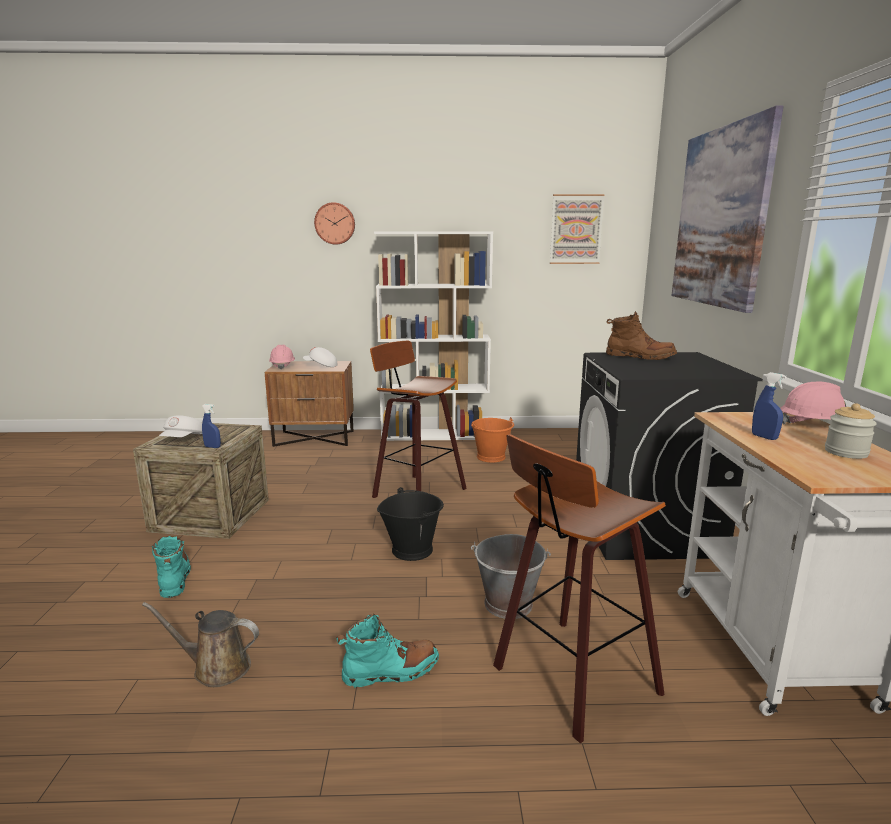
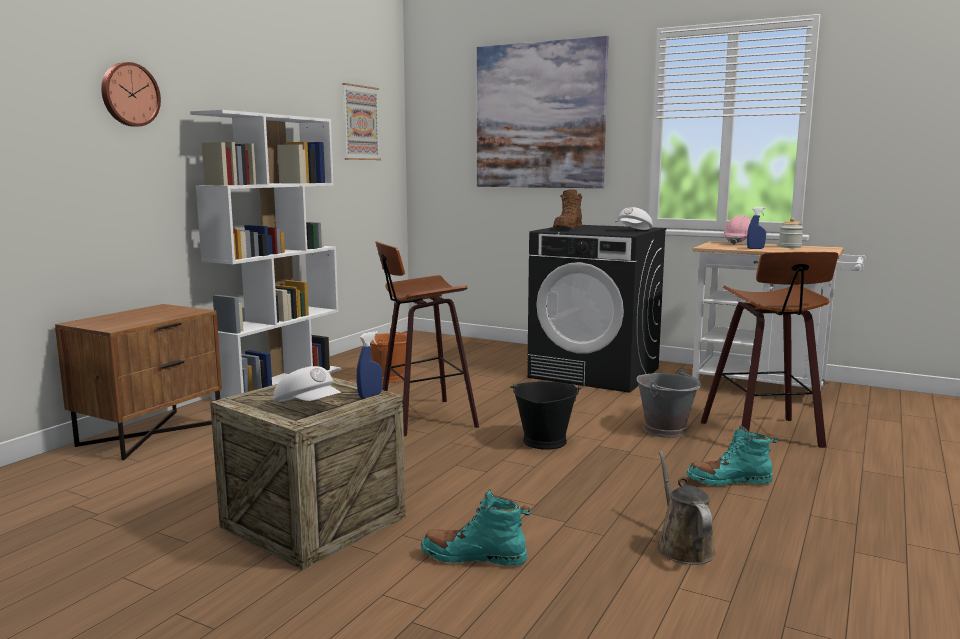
camera: 60 degrees left, 5 degrees down
(216, 667) = (683, 546): brown watering can -> brown watering can turned 135 degrees clockwise
(282, 366) = (103, 324): pink hard hat -> none
(320, 366) = (156, 313): white cap -> white cap (633, 231)
(391, 671) = (729, 481): turquoise boot -> turquoise boot turned 105 degrees counterclockwise
(639, 356) = (567, 228): brown boot -> brown boot turned 150 degrees clockwise

